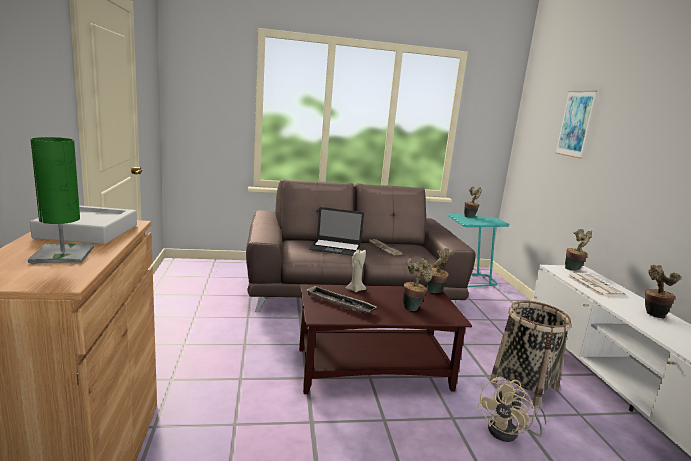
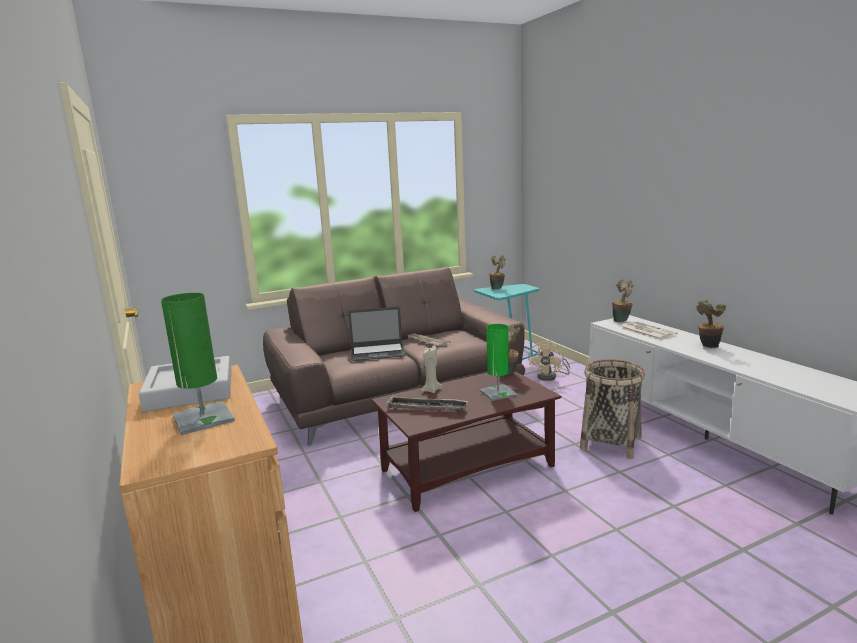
camera: 15 degrees left, 0 degrees up
(413, 307) = (498, 393): potted plant -> green table lamp
(509, 433) = (620, 488): beige fan -> beige fan (550, 377)
(575, 124) = (588, 175): picture -> none

